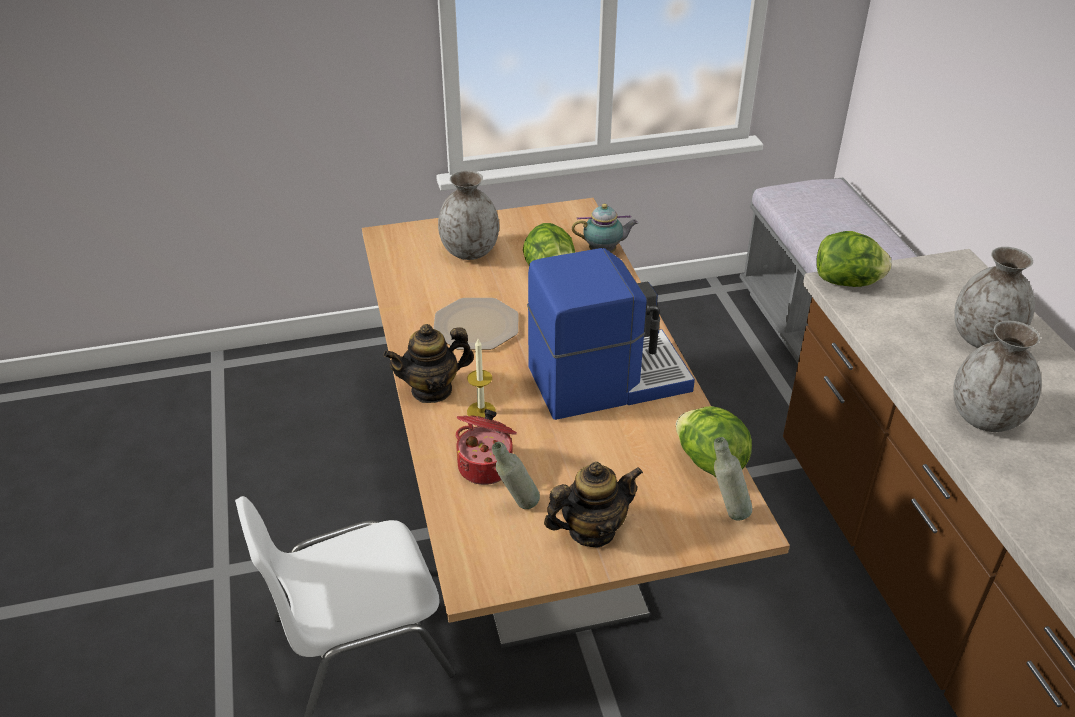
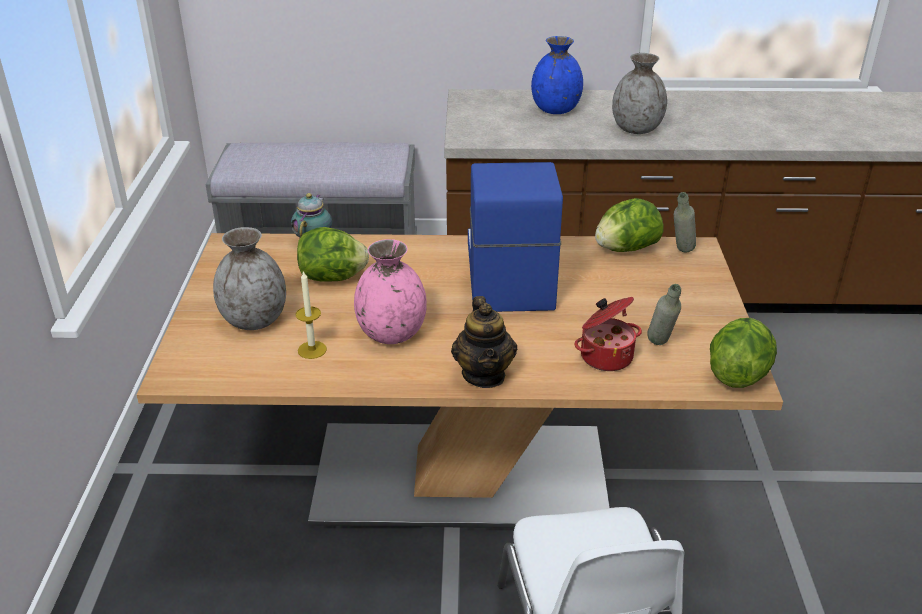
camera: 75 degrees left, 5 degrees down
(476, 325) = (391, 334): plate -> pink vase
(481, 411) = (528, 349): candle -> candle (312, 350)
(591, 530) = (693, 314): teapot -> none
(847, 282) = (466, 135): lettuce -> lettuce (737, 374)
(983, 339) = (556, 110): grey vase -> blue vase

